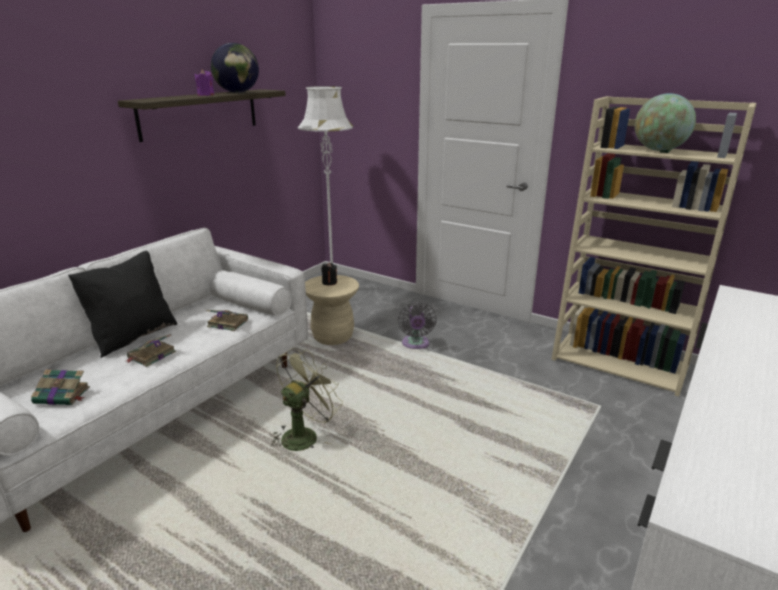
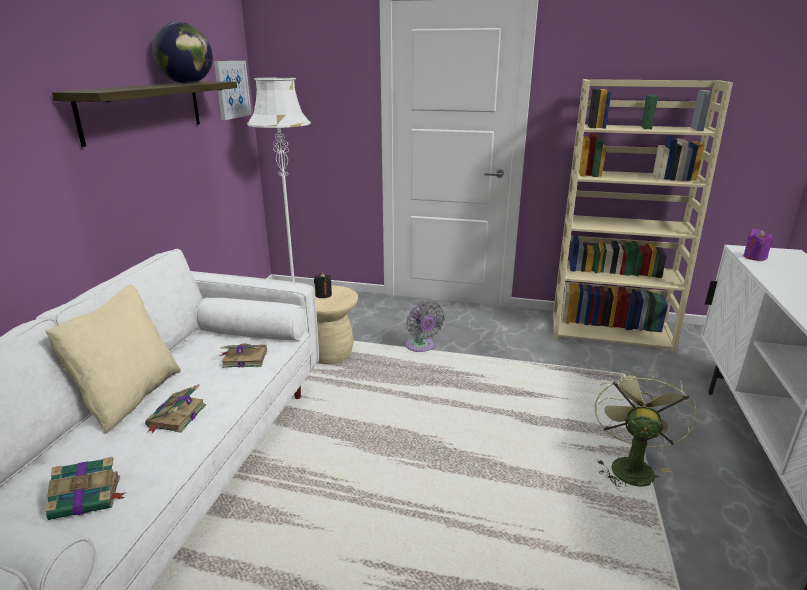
camera: 20 degrees left, 0 degrees up
(132, 336) = (129, 397): black pillow -> beige pillow
(206, 95) = (157, 86): purple candle -> purple candle (754, 257)
(294, 95) = (232, 89): none -> picture
(304, 435) = (371, 469): green fan -> green fan (630, 465)
(659, 150) = (641, 127): globe -> none

